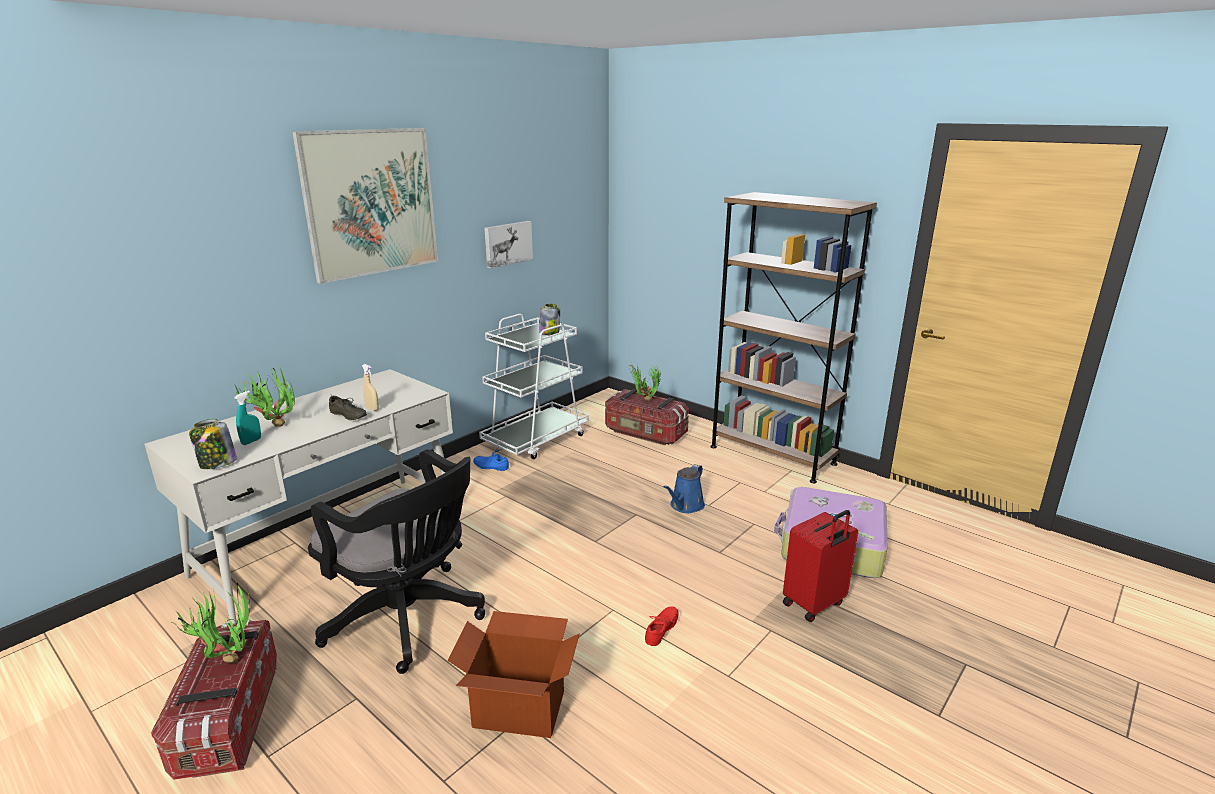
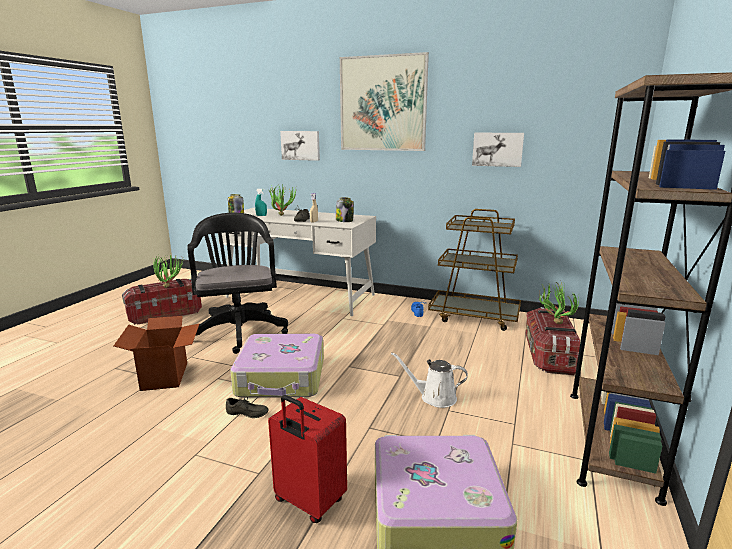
camera: 70 degrees right, 5 degrees down
(234, 292) = (301, 145): none -> picture
(409, 619) = (239, 329): black office chair -> black office chair turned 150 degrees clockwise
(536, 439) = (474, 316): white cart -> brown cart
(549, 333) = (496, 228): jar -> jar (344, 221)
(593, 594) = (282, 378): none -> suitcase
(663, 630) = (246, 414): red shoe -> grey shoe
(685, 506) = (434, 397): blue watering can -> white watering can

